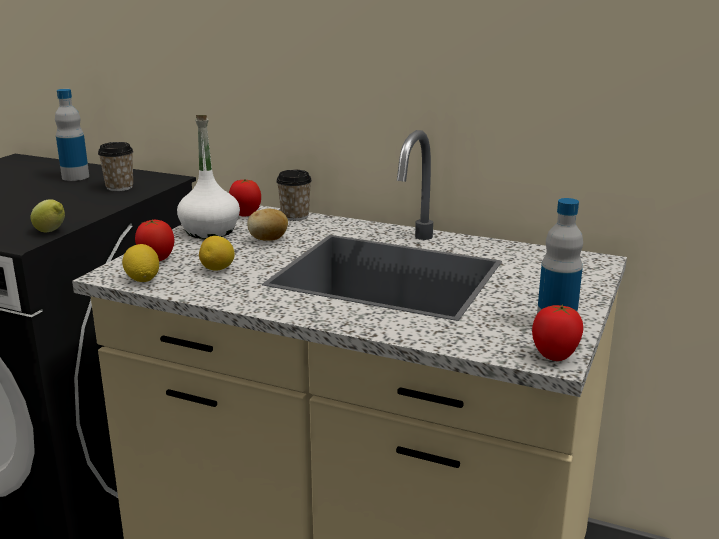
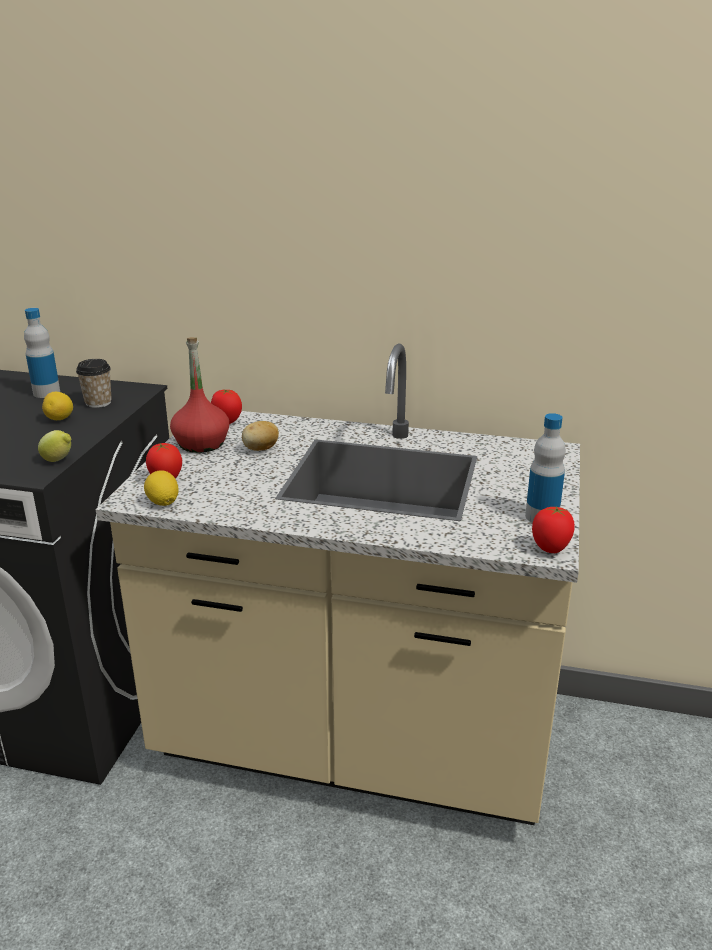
camera: 10 degrees left, 5 degrees up
(210, 231) = (201, 443): white bottle -> red bottle
(218, 269) = (228, 485): lemon -> lemon (60, 419)
(295, 216) = (274, 421): cup -> none

